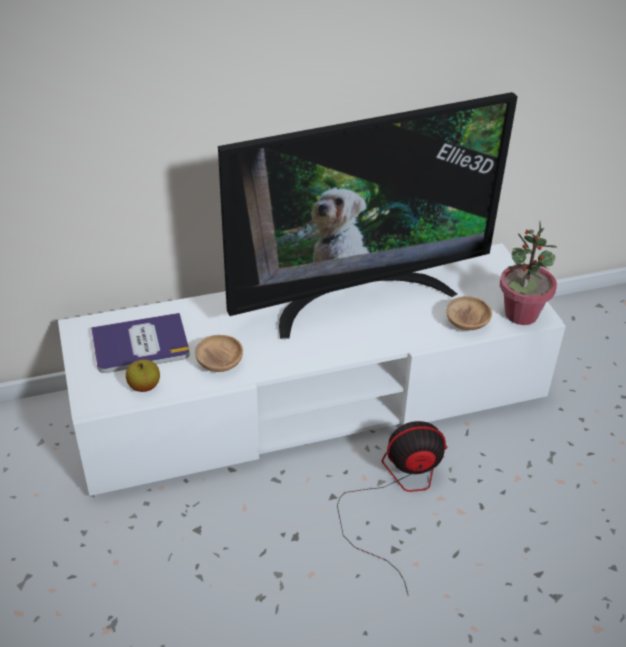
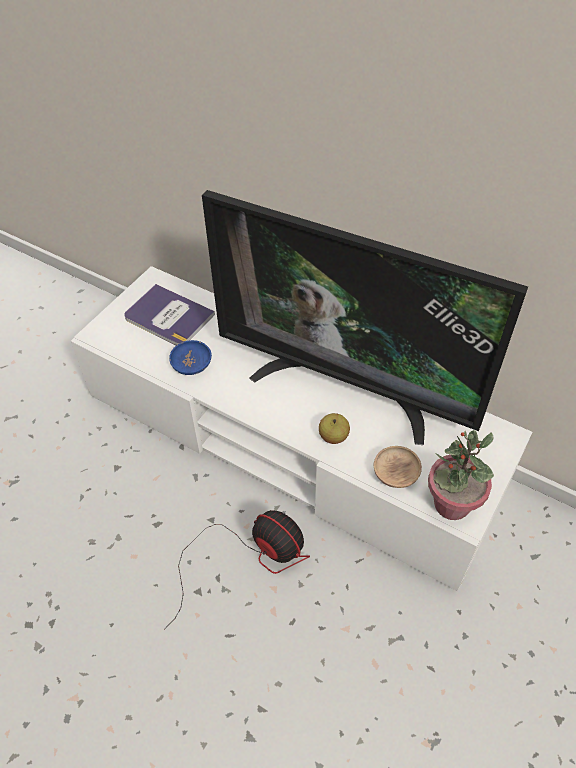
camera: 50 degrees right, 10 degrees up
(144, 386) = (133, 346): apple -> apple (333, 436)
(219, 363) = (192, 365): brown bowl -> blue bowl

